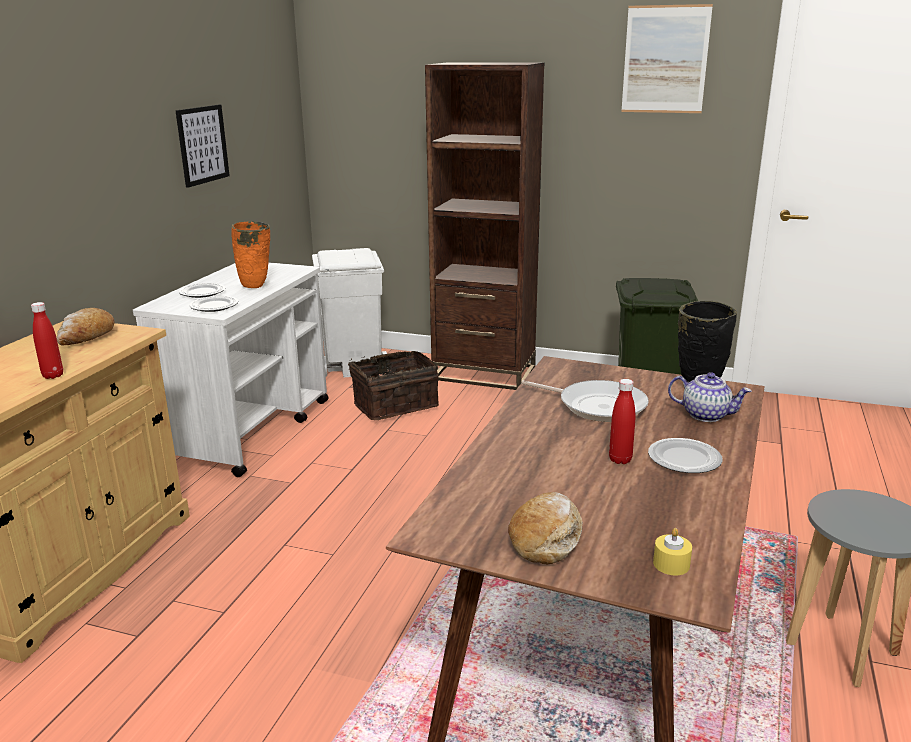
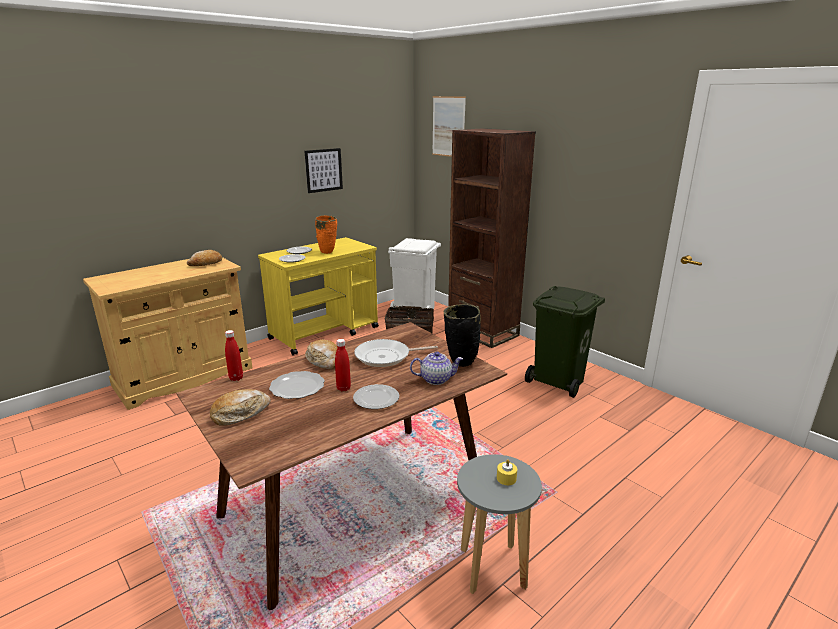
camera: 30 degrees right, 0 degrees up
(53, 375) = (165, 279): red bottle -> red bottle (236, 378)
(250, 430) = (325, 333): white cart -> yellow cart
(527, 433) = (324, 361): none -> bread
(558, 478) = (297, 387): none -> plate
(597, 406) = (386, 357): frying pan -> frying pan turned 105 degrees clockwise
(665, 60) = (610, 134): picture -> picture (448, 126)
(671, 564) = (269, 447): yellow candle -> yellow candle (506, 478)
(706, 415) = (436, 379): teapot -> teapot turned 60 degrees counterclockwise

